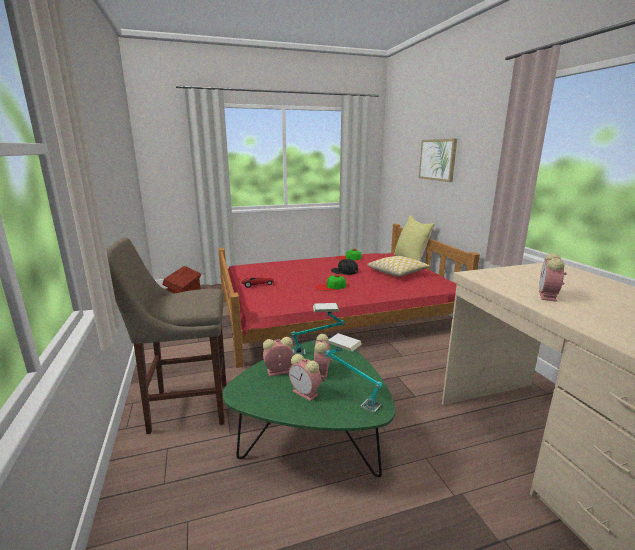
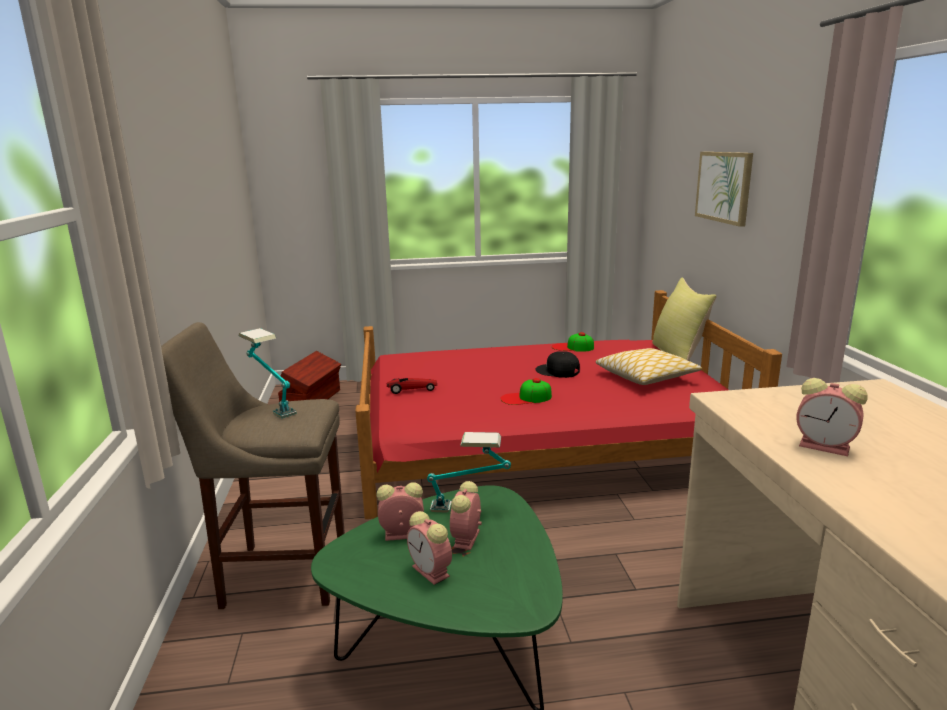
camera: 10 degrees right, 0 degrees up
(350, 398) = (496, 585): table lamp -> table lamp (271, 406)
(548, 296) = (826, 447): alarm clock -> alarm clock turned 90 degrees counterclockwise

